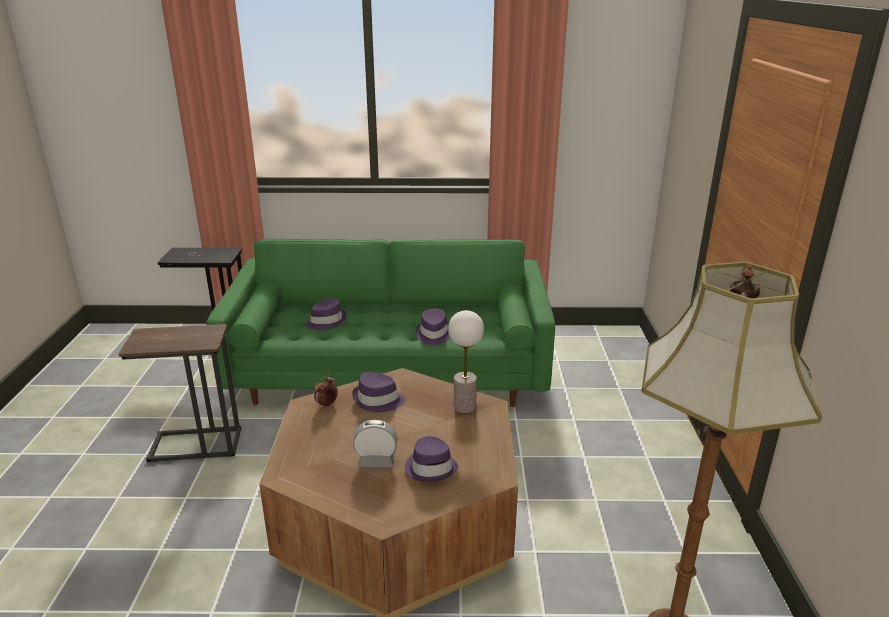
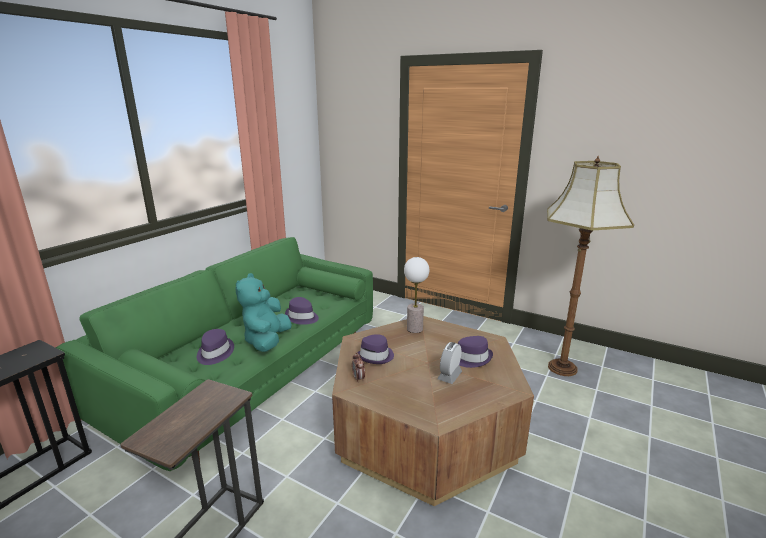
camera: 60 degrees left, 5 degrees down
(368, 336) = (267, 341): none -> turquoise plush toy

